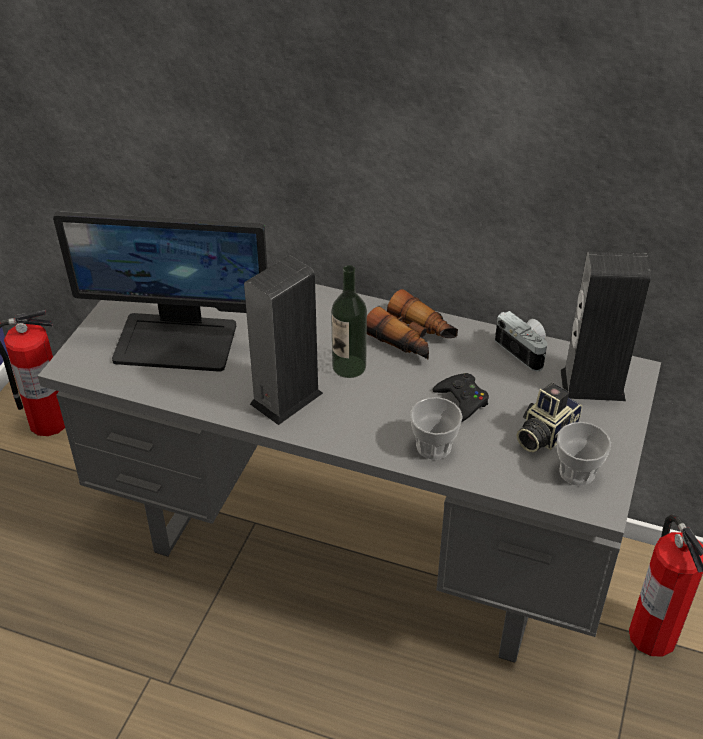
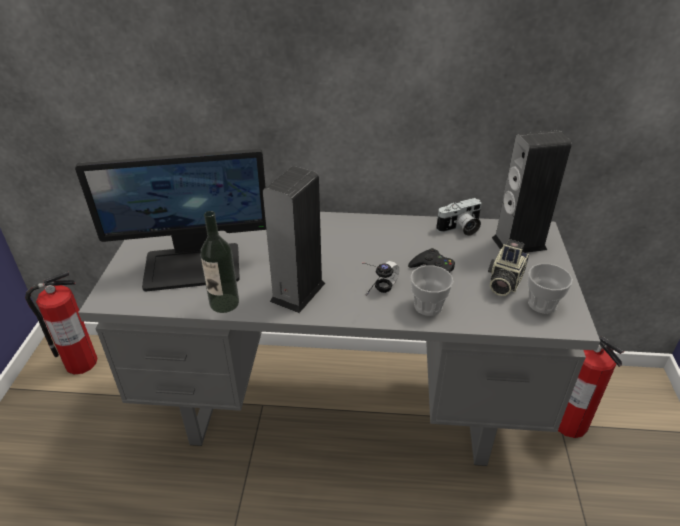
camera: 15 degrees left, 5 degrees down
(349, 366) = (337, 261): bottle -> bottle (224, 303)
(373, 416) = (372, 292): none -> headphones
(412, 339) = (376, 234): binoculars -> none
(525, 350) = (460, 229): camera -> camera turned 120 degrees clockwise

